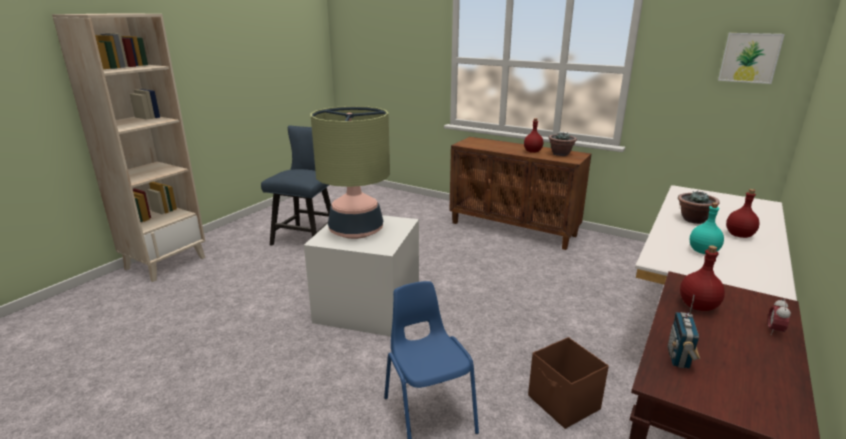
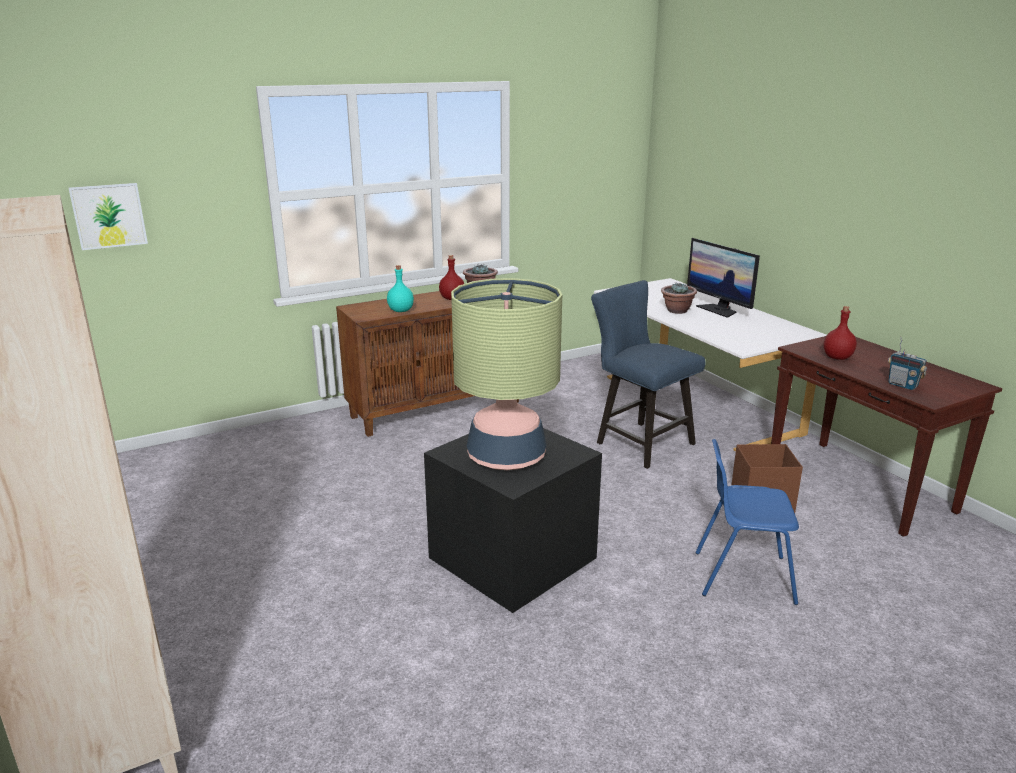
camera: 60 degrees left, 0 degrees up
(308, 237) = (243, 558): blue chair -> blue chair (639, 442)
(370, 305) = (512, 556): white storage box -> black storage box
(702, 251) = (737, 329): turquoise bottle -> turquoise bottle (400, 310)
(739, 235) = (719, 310): red bottle -> monitor
(750, 58) = (604, 151): picture -> picture (109, 216)
(774, 331) = (878, 351): alarm clock -> none

